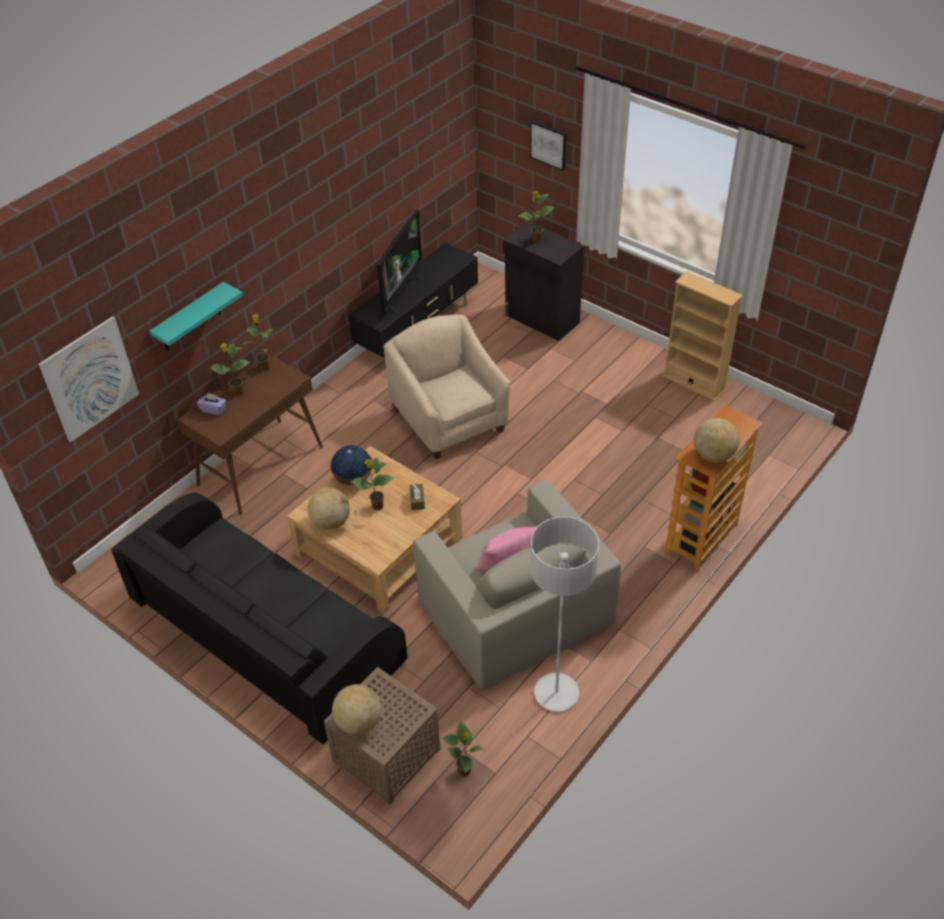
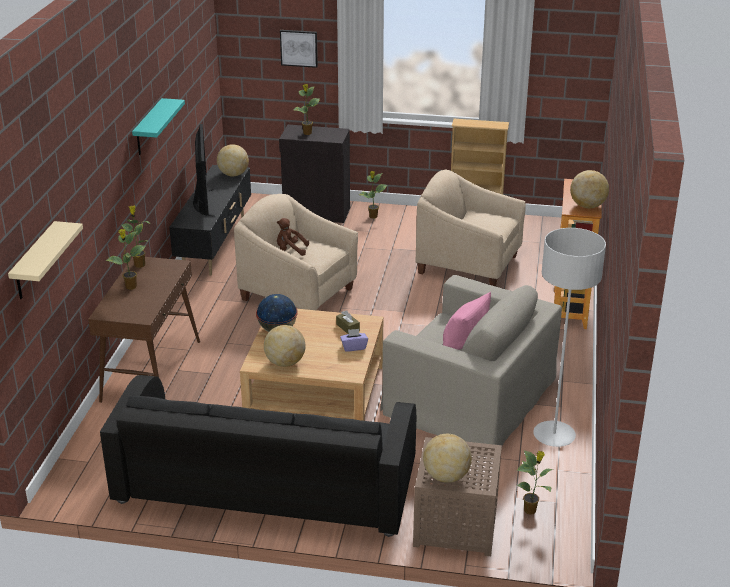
camera: 30 degrees left, 15 degrees down
(90, 379) = (34, 262): picture -> beige shelf
(190, 318) = (87, 207): turquoise shelf -> turquoise shelf (148, 128)
(214, 409) = (118, 303): purple tissue box -> purple tissue box (354, 347)
(377, 506) = (316, 341): potted plant -> potted plant (373, 216)
(438, 381) = (290, 250): none -> brown plush toy
(455, 262) = (233, 174): none -> globe
(642, 439) = (468, 264): none -> beige armchair

